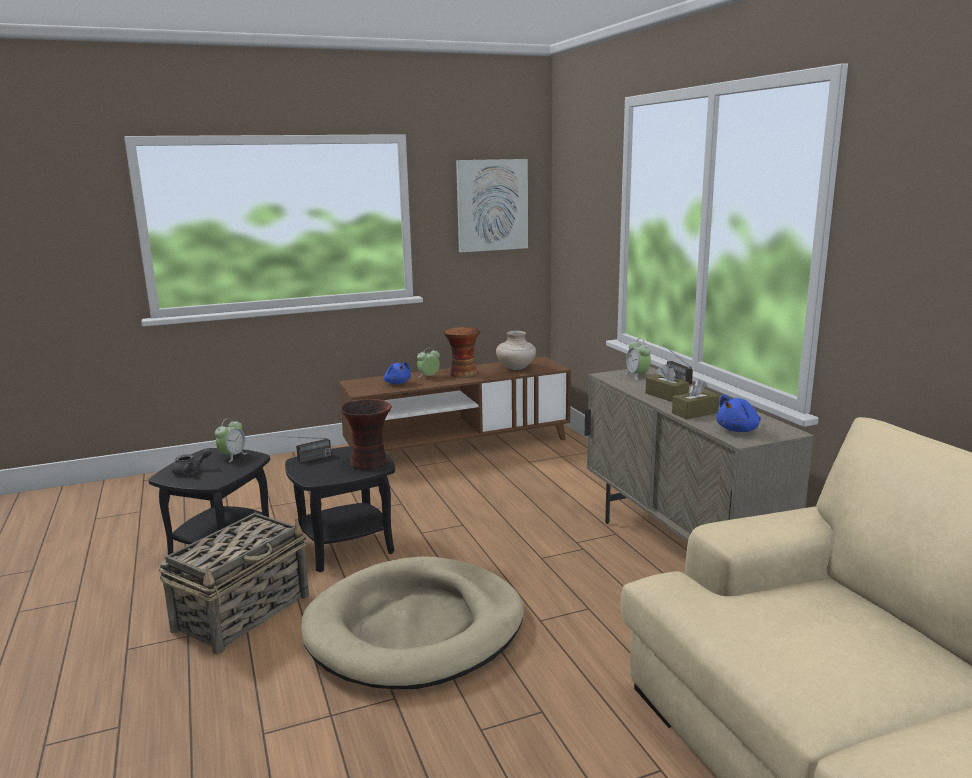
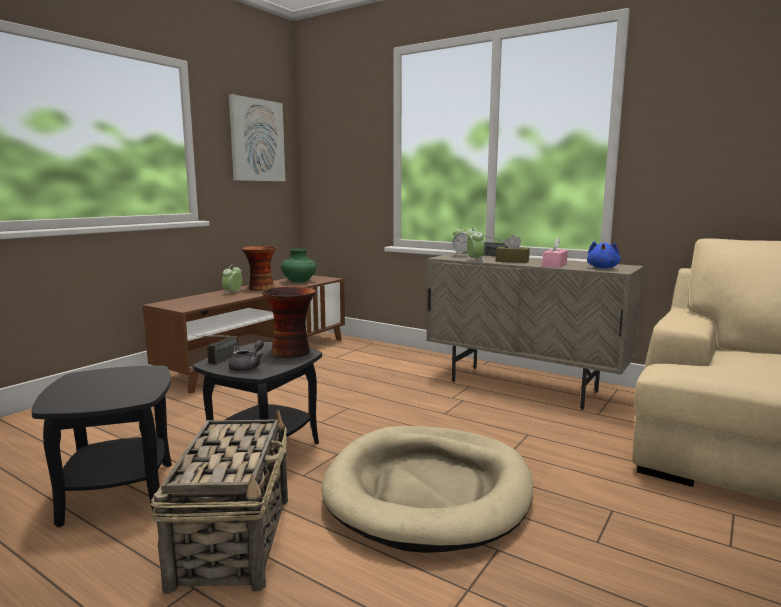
camera: 35 degrees left, 5 degrees down
(191, 471) = (86, 394): grey teapot -> grey teapot (248, 367)
(232, 456) = (119, 374): alarm clock -> alarm clock (475, 260)
(397, 383) = (210, 299): blue plush toy -> none
(516, 368) = (299, 281): beige vase -> green vase
(695, 413) = (554, 265): brown tissue box -> pink tissue box

